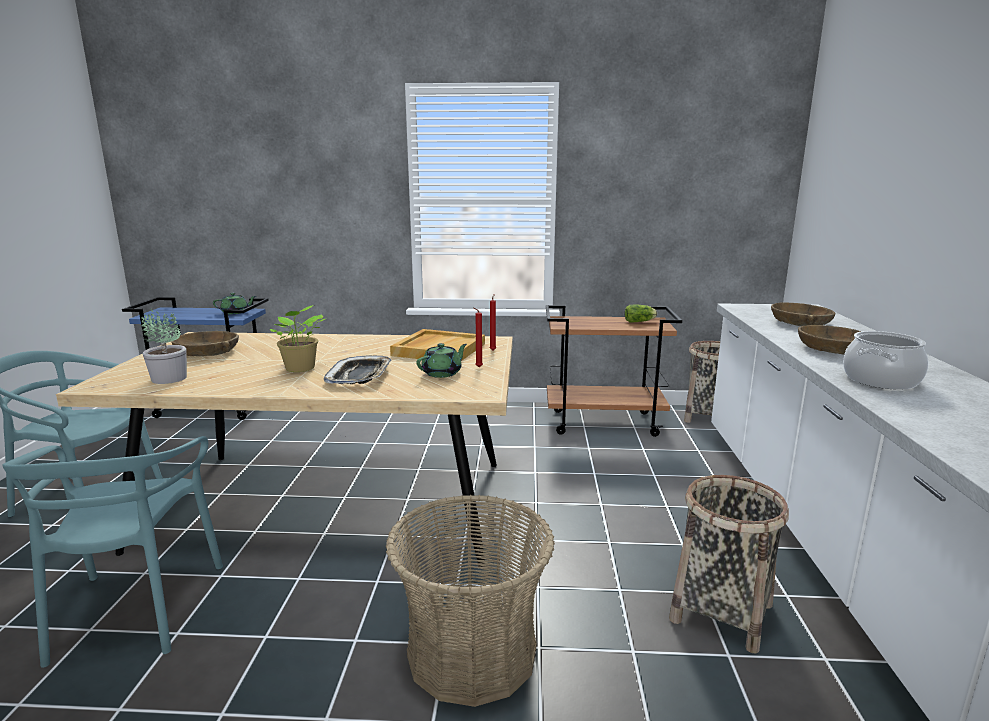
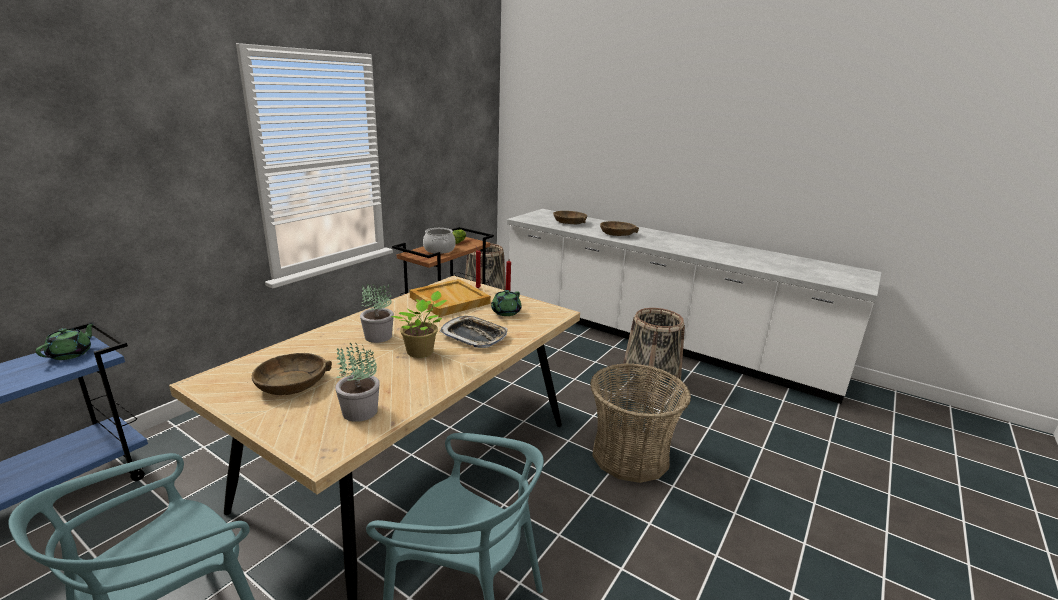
camera: 60 degrees left, 5 degrees up
(318, 350) = (378, 337): none -> potted plant
(442, 373) = (505, 312): green teapot -> green teapot turned 135 degrees counterclockwise
(880, 380) = (663, 243): cooking pot -> cooking pot (439, 250)

